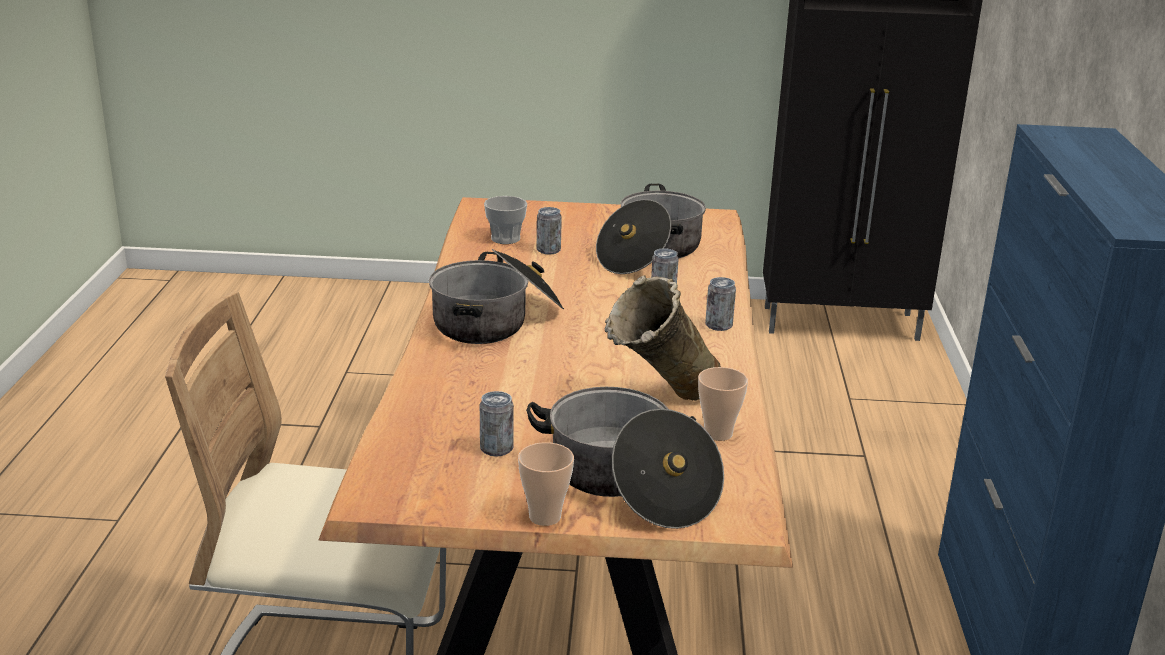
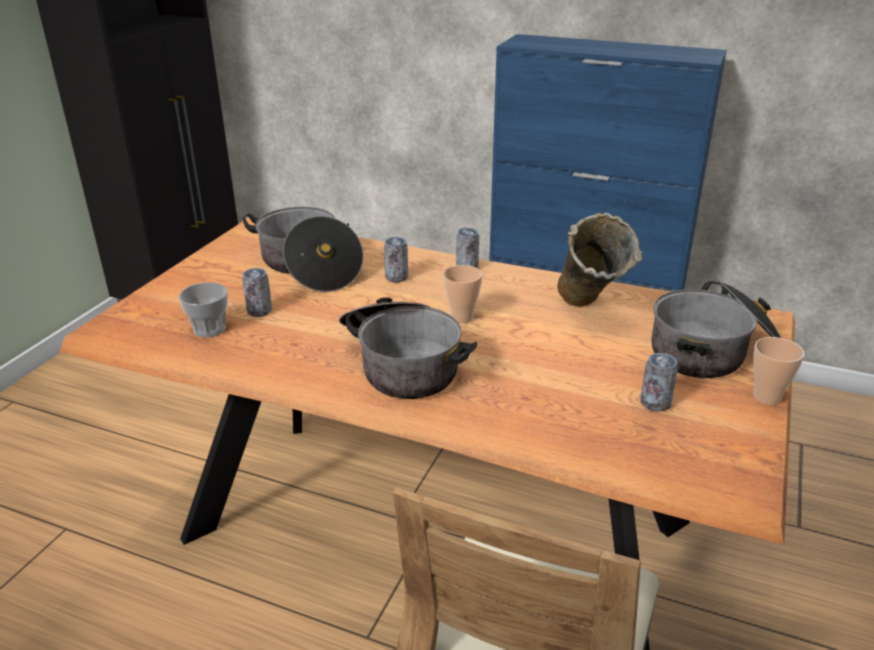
camera: 70 degrees left, 5 degrees up
(718, 434) = (642, 303): cup -> cup (462, 317)

